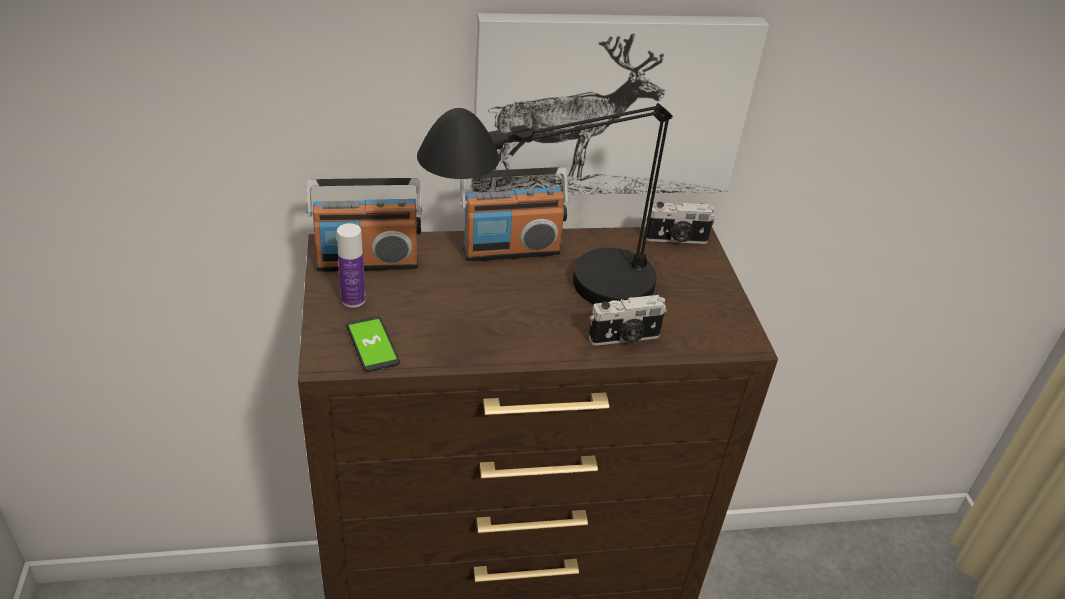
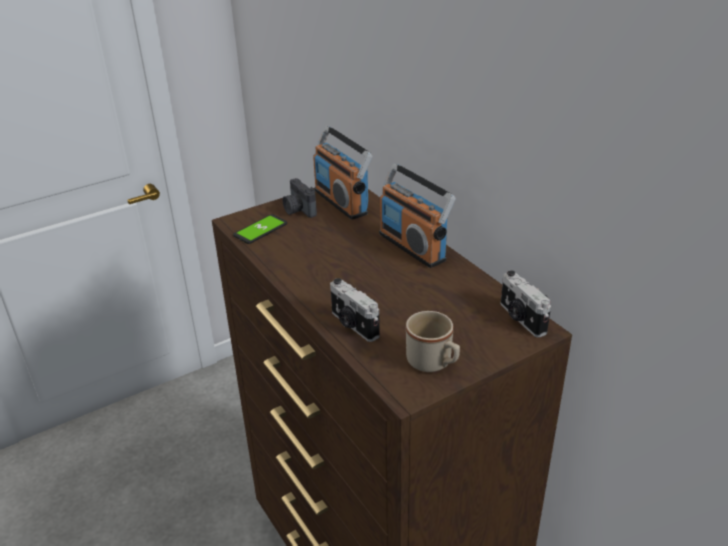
camera: 70 degrees right, 5 degrees down
(353, 300) = (298, 210): bottle -> camera
(549, 302) = (365, 279): black table lamp -> none
(610, 105) = (509, 162): picture -> none
(713, 311) = (433, 363): none -> beige mug

